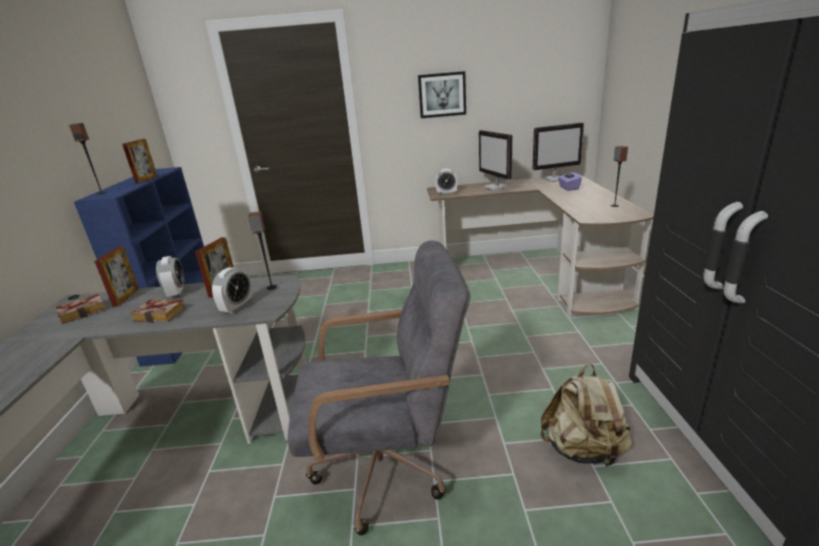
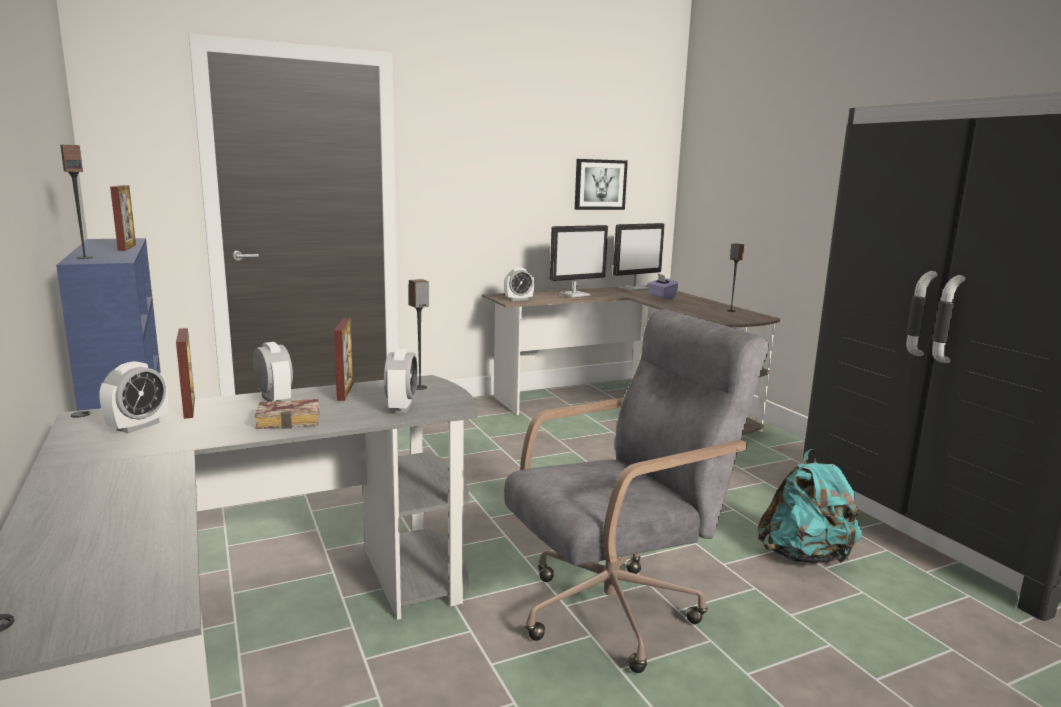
camera: 25 degrees left, 10 degrees down
(84, 311) = (138, 426): book -> alarm clock
(442, 95) = (506, 175): picture -> picture (600, 184)
(496, 187) = (575, 295): monitor -> monitor turned 75 degrees counterclockwise
(583, 450) = (805, 556): beige backpack -> turquoise backpack

